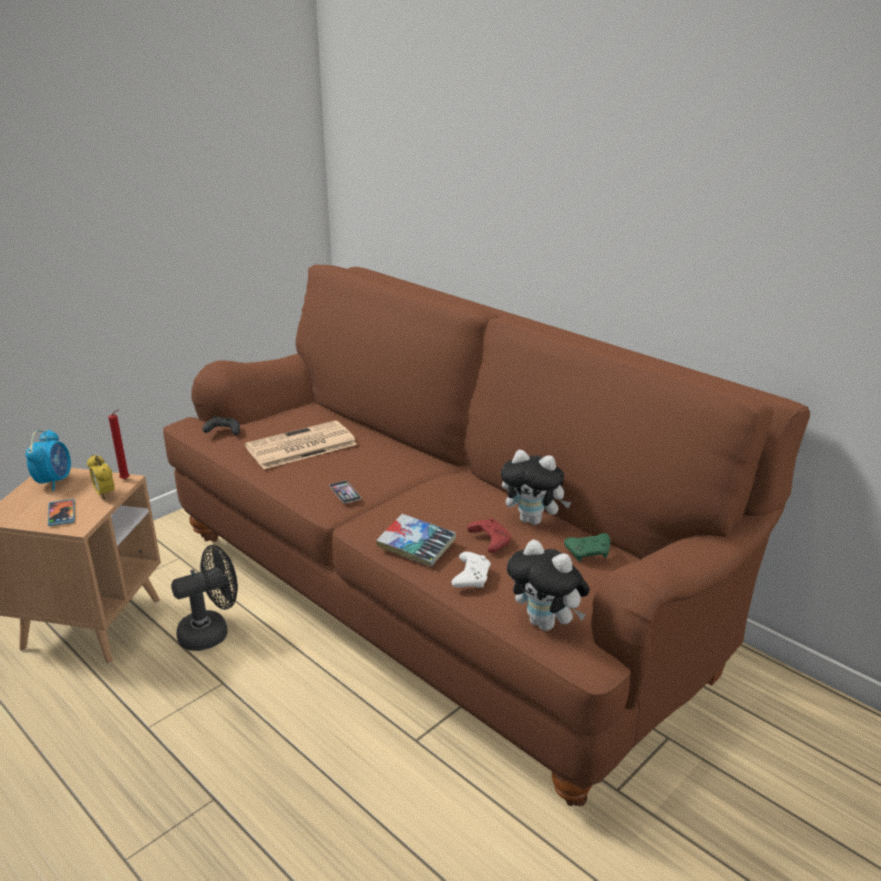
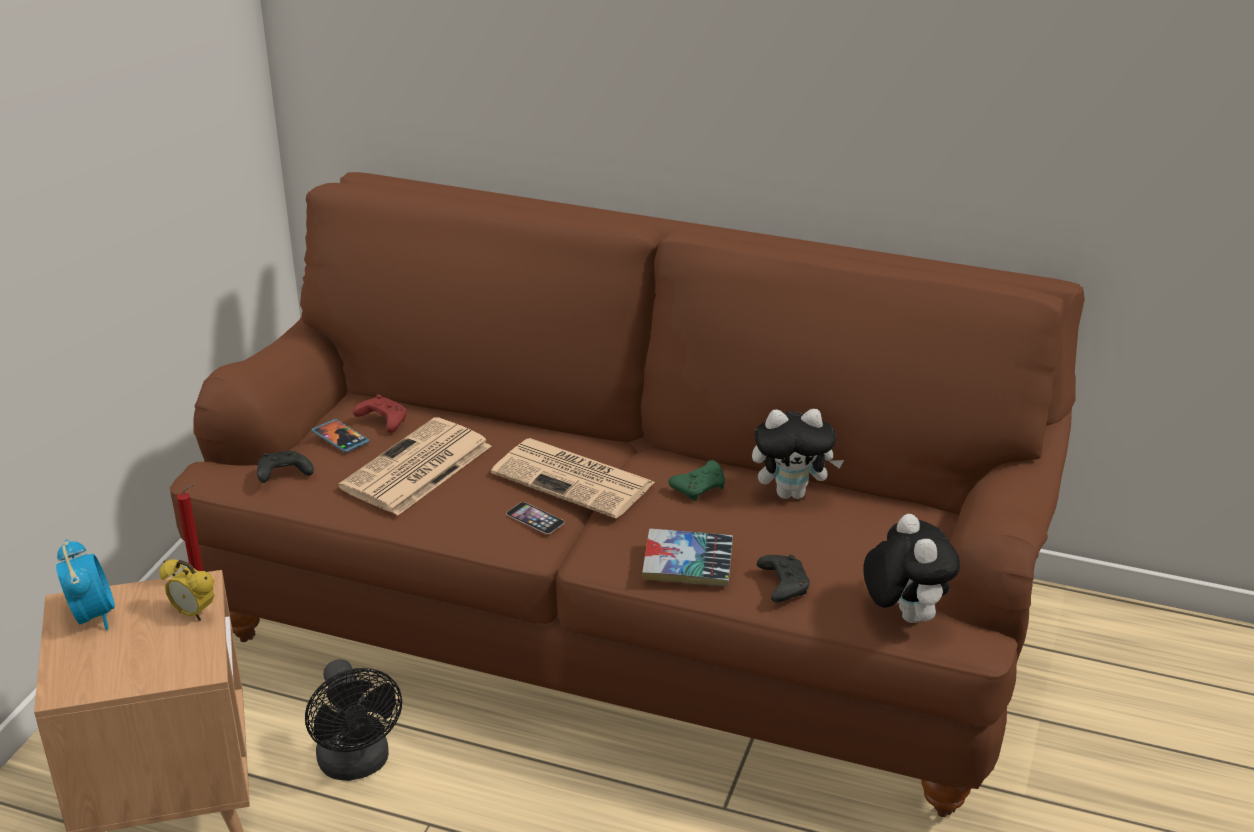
camera: 25 degrees left, 5 degrees up
(62, 514) = (159, 659): phone -> phone (340, 438)
(211, 632) = (357, 765): black fan -> black fan turned 120 degrees clockwise
(391, 475) = (575, 479): none -> newspaper
(471, 577) = (782, 585): white game controller -> black game controller
(489, 541) = (767, 534): red game controller -> red game controller (382, 421)
(546, 624) = (903, 615): plush toy -> plush toy turned 120 degrees counterclockwise
(589, 552) = (886, 517): green game controller -> green game controller (700, 488)

